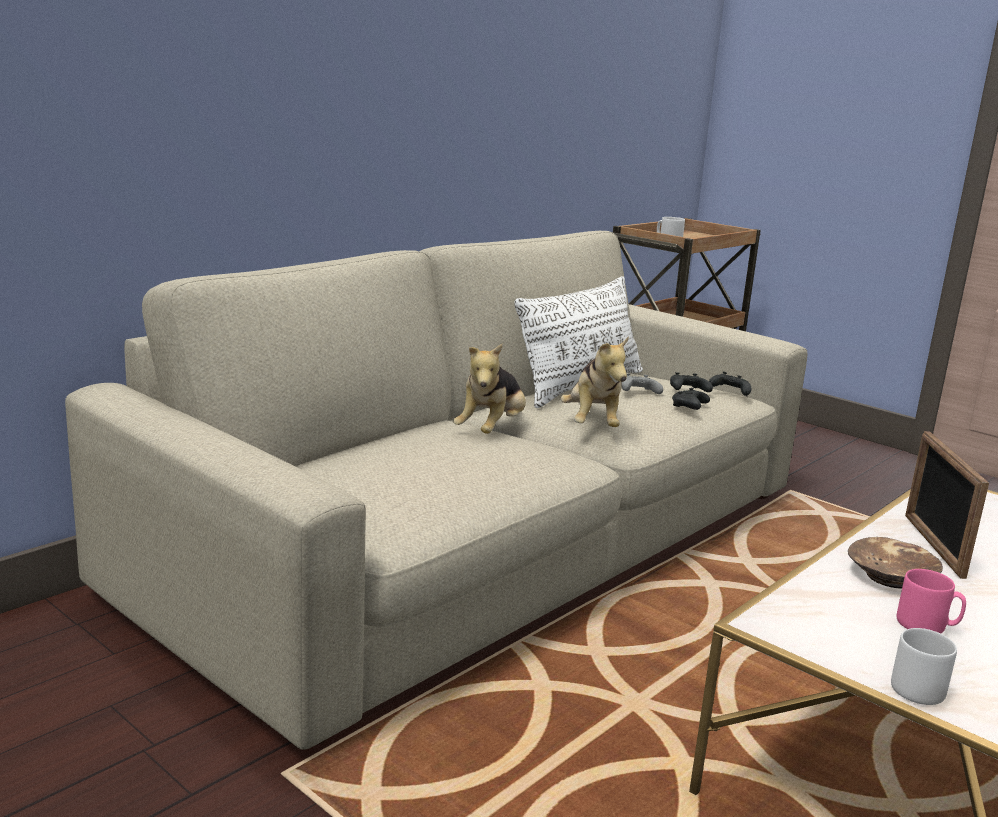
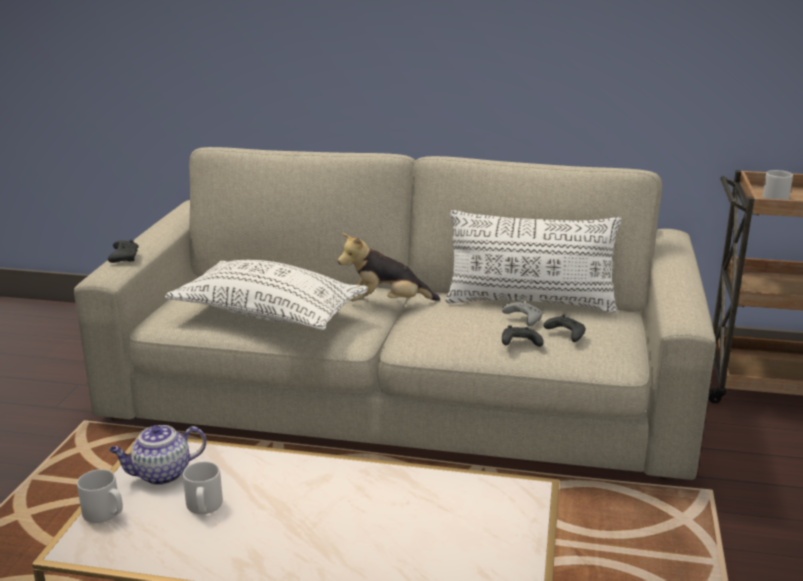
camera: 60 degrees right, 5 degrees up
(475, 472) = (269, 314): none -> white pillow
(592, 423) = (430, 324): plush toy -> none
(729, 391) = (609, 351): black game controller -> black game controller (124, 257)
(837, 633) = (161, 474): none -> teapot
(891, 577) = (278, 484): brown bowl -> none
(927, 626) = (204, 507): pink mug -> grey mug
(933, 545) = (365, 495): picture frame -> none

